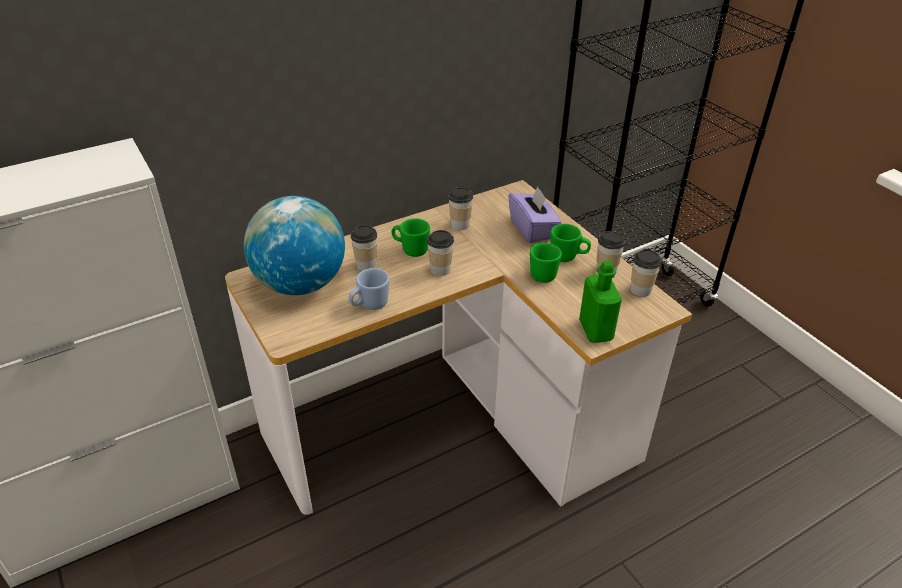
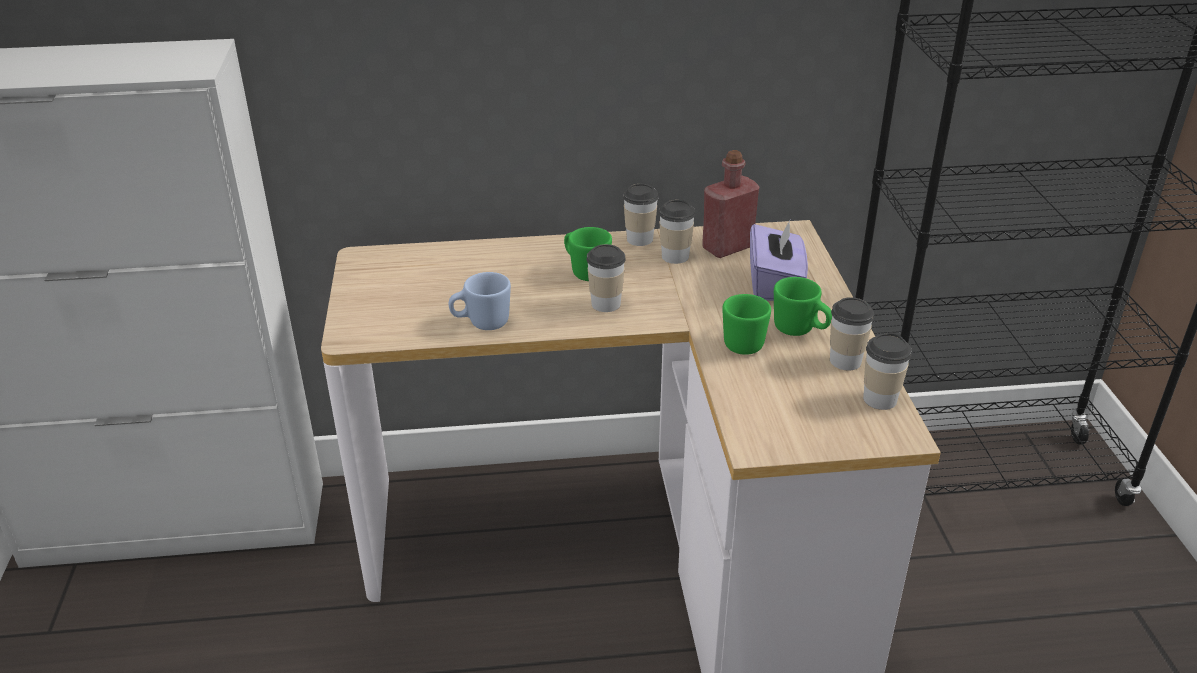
camera: 25 degrees right, 5 degrees down
(300, 284) = (418, 279): globe -> none
(366, 265) = (514, 276): cup -> cup (639, 239)
(487, 211) = (727, 247): none -> red bottle
(595, 330) = (768, 434): green bottle -> none

